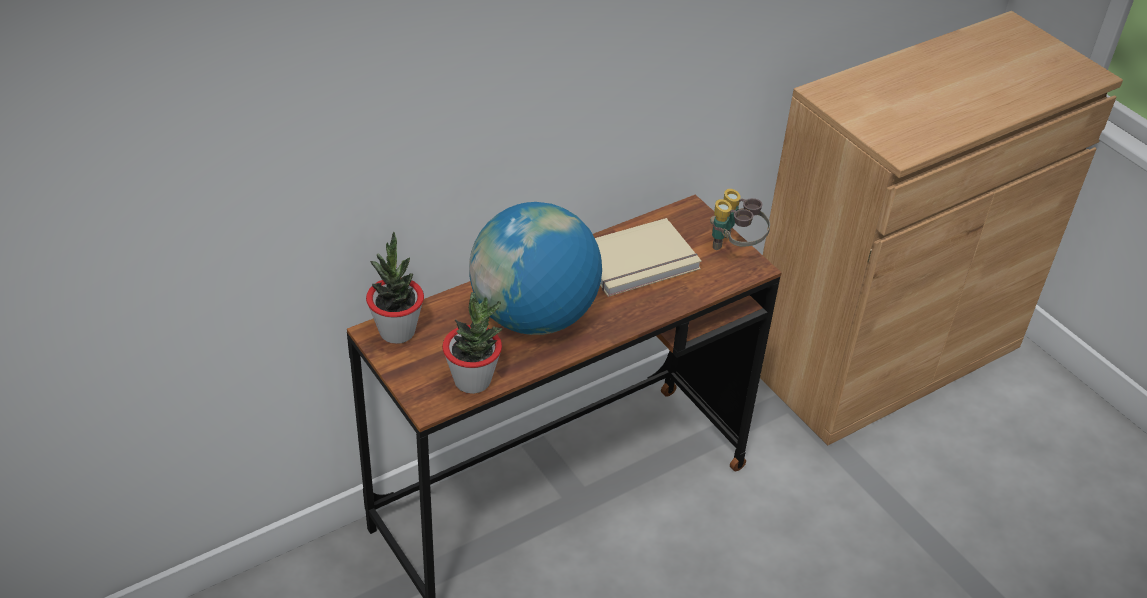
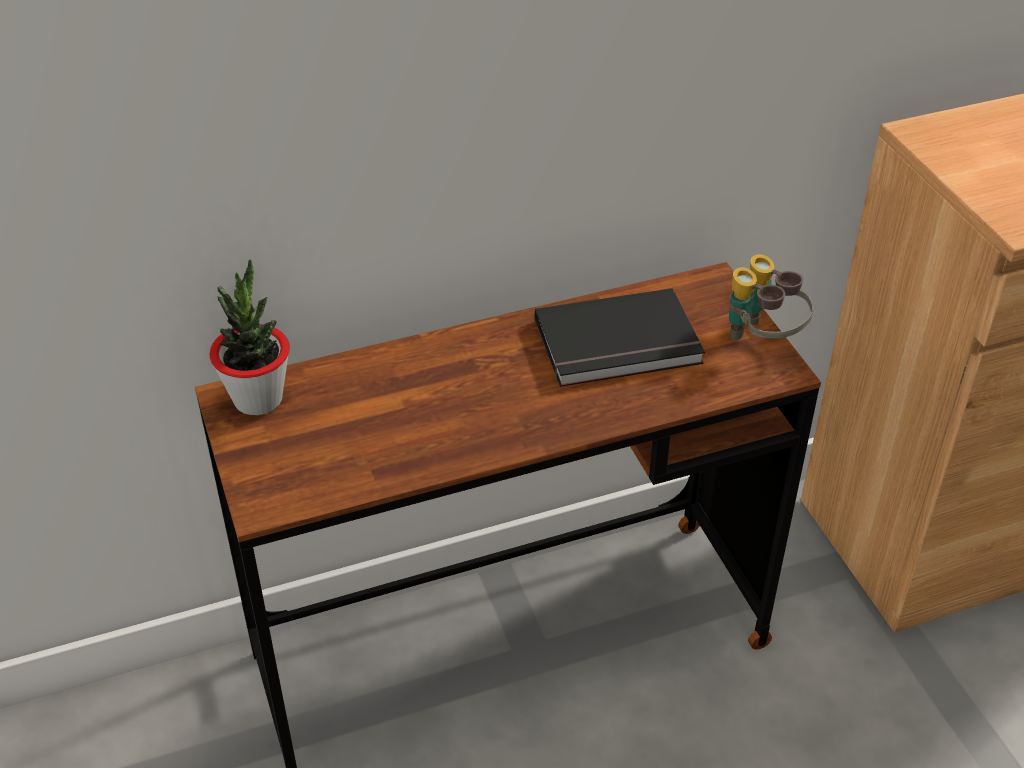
camera: 15 degrees right, 0 degrees up
(473, 380) = (334, 479): potted plant -> none
(534, 317) = (448, 402): globe -> none
(639, 262) = (619, 345): beige book -> black book

